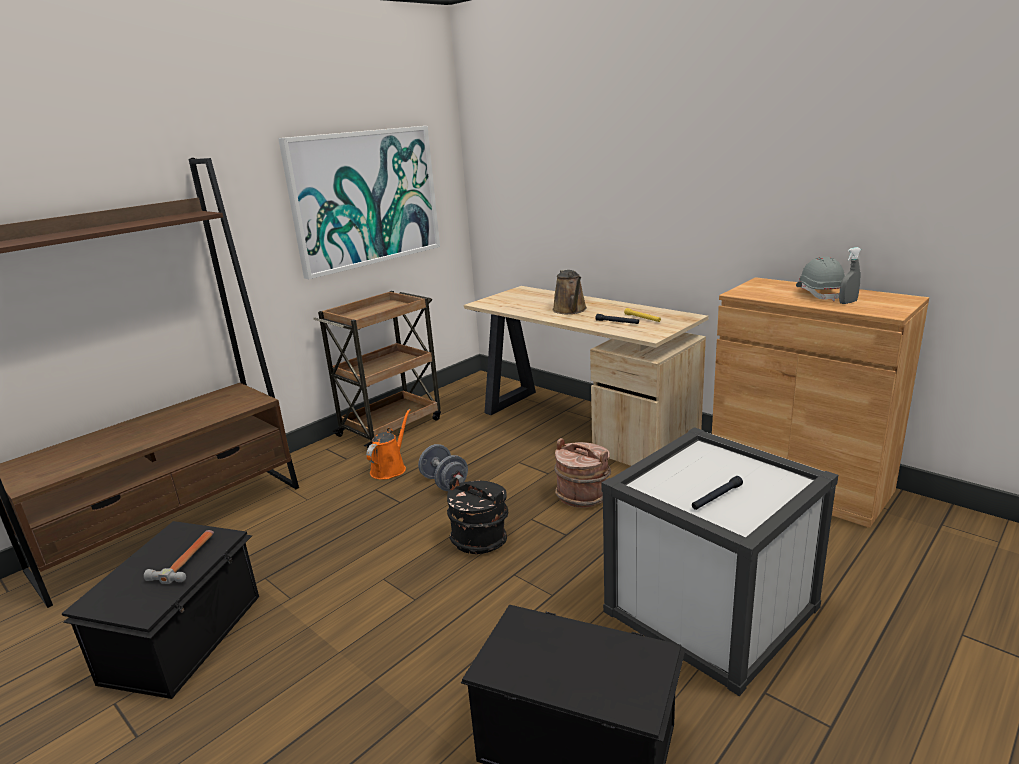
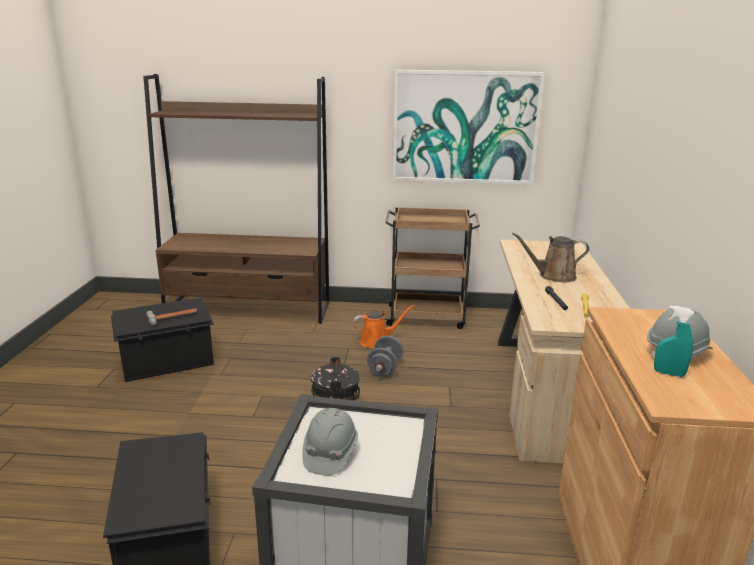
camera: 50 degrees right, 0 degrees up
(570, 310) = (553, 276): brown watering can -> brown watering can turned 45 degrees clockwise
(582, 496) = (439, 435): brown bucket -> none
(716, 497) = (329, 453): black flashlight -> grey hard hat
(847, 302) = (669, 373): grey spray bottle -> turquoise spray bottle

